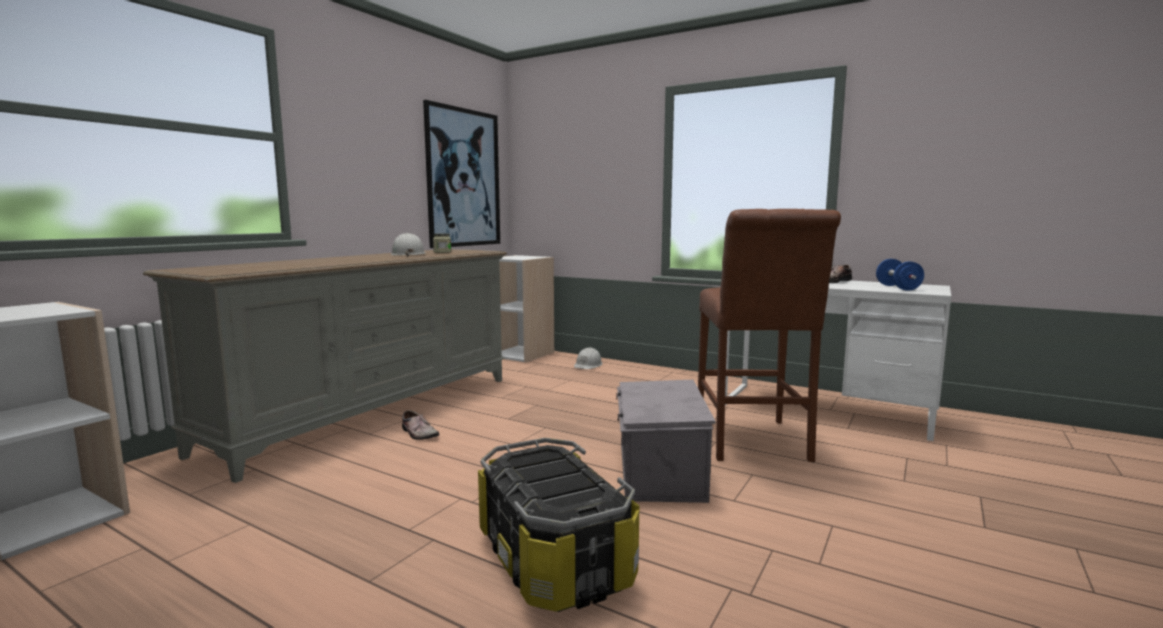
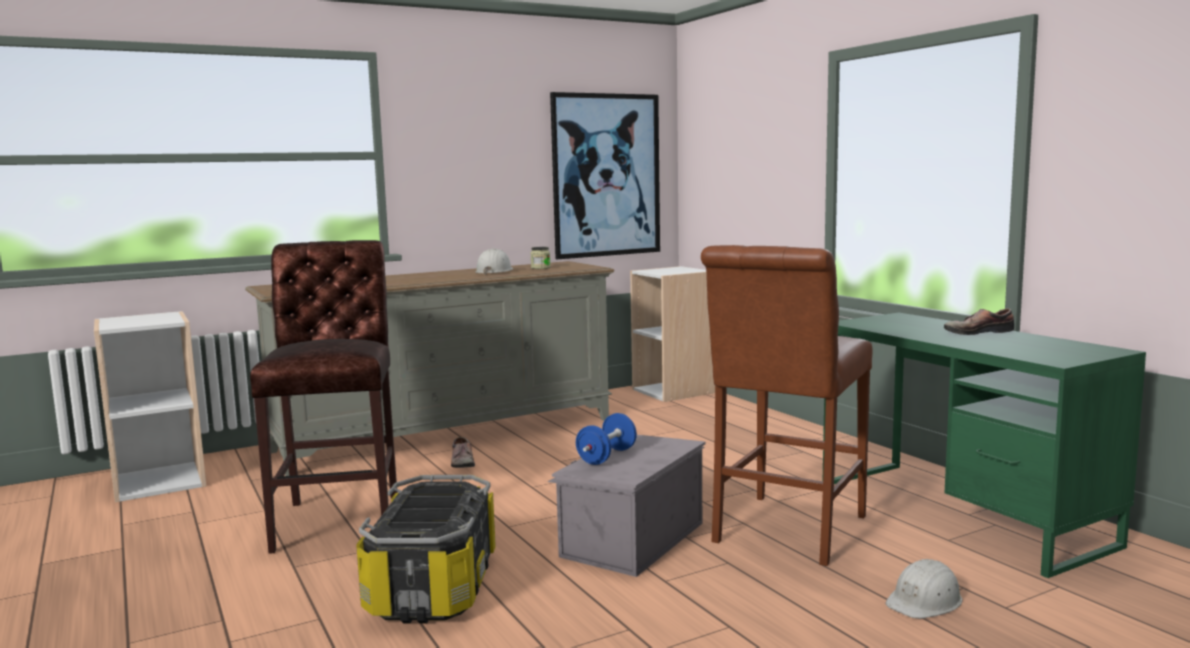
camera: 30 degrees right, 0 degrees up
(359, 512) = (341, 518): none -> brown stool
(588, 365) = (732, 414): white hard hat -> white hard hat (925, 601)
(825, 409) = (959, 513): white desk -> green desk
(898, 288) = (1034, 349): blue dumbbell -> blue dumbbell (607, 456)

